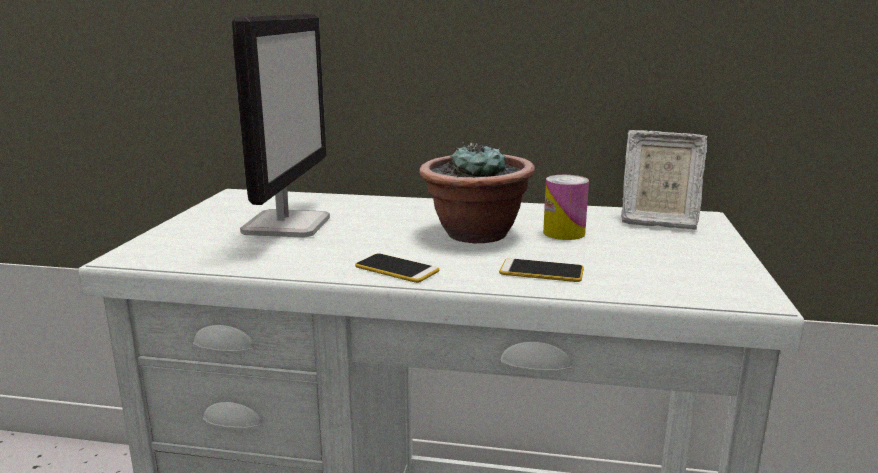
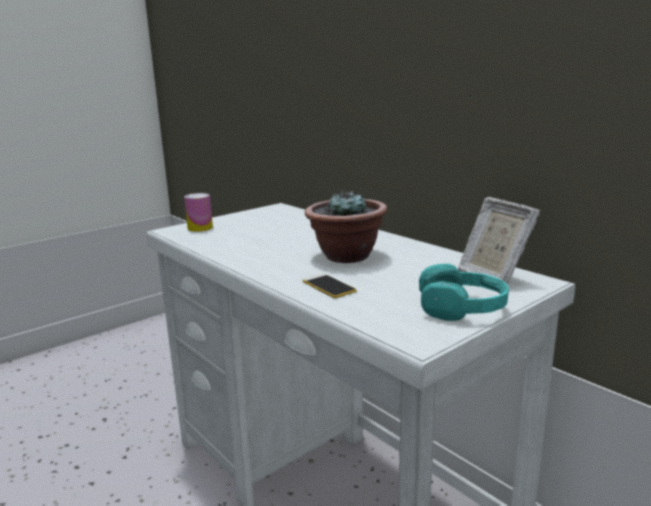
camera: 40 degrees right, 0 degrees up
(287, 225) = (263, 229): monitor -> none
(396, 269) = (260, 265): phone -> none
(564, 233) = (402, 268): can -> can (200, 228)
(706, 256) = (462, 308): none -> turquoise headphones

